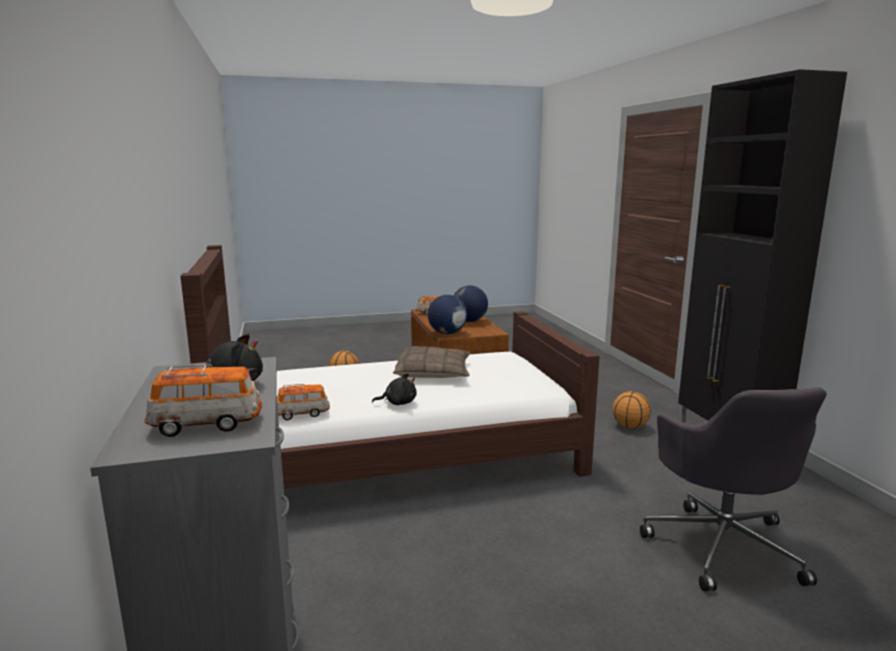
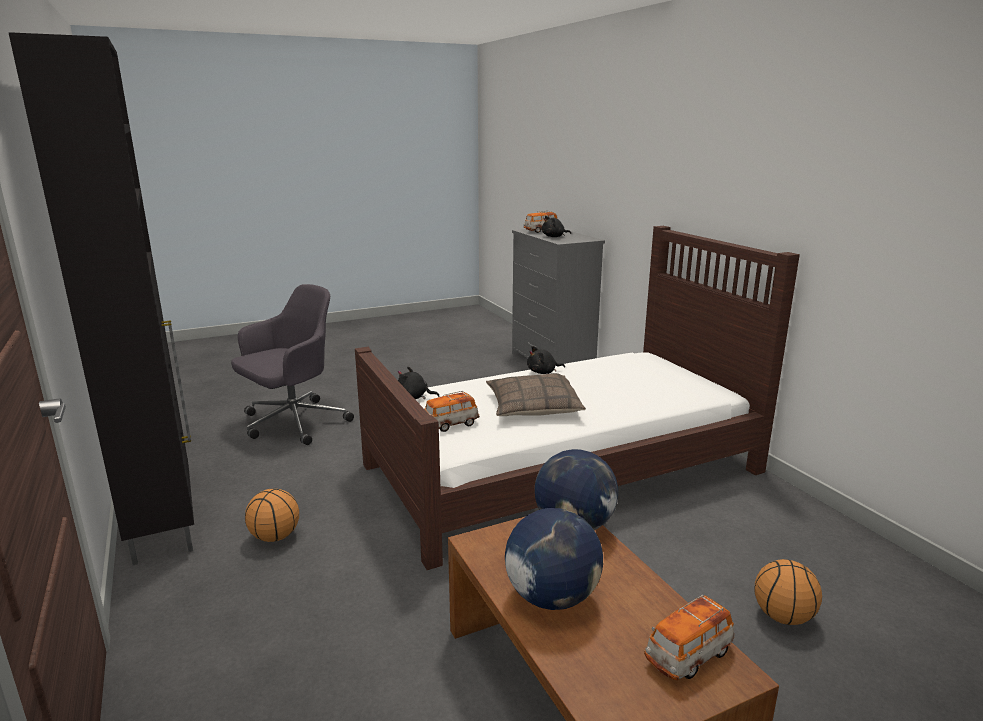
camera: 170 degrees right, 5 degrees up
(302, 414) = (611, 359): toy car -> toy car (450, 424)
(536, 387) = (414, 397): none -> black plush toy
(722, 544) = (293, 423): grey office chair -> grey office chair turned 60 degrees clockwise

